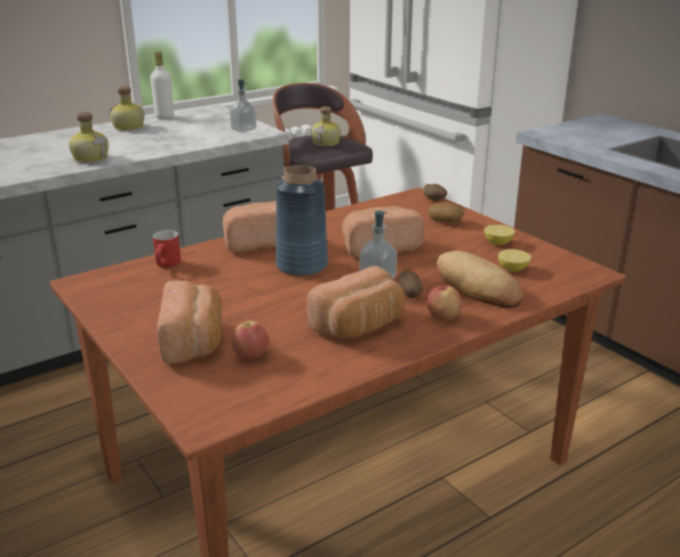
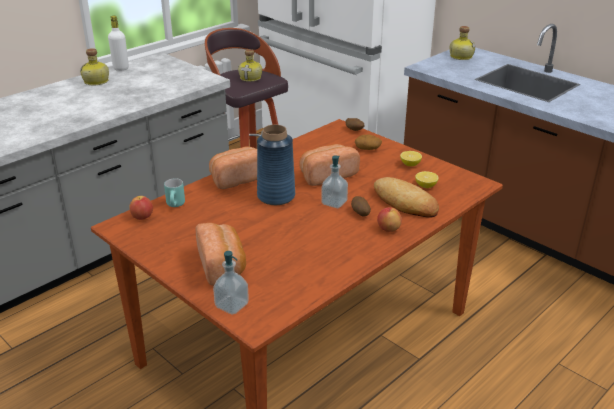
camera: 10 degrees left, 5 degrees up
(91, 158) = (81, 115): bottle -> bottle (460, 56)
(168, 266) = (176, 205): red mug -> turquoise mug
(243, 129) = (192, 78): soap dispenser -> soap dispenser (232, 305)
(251, 356) = (267, 273): apple -> apple (142, 217)
(360, 326) = (334, 242): bread -> none

